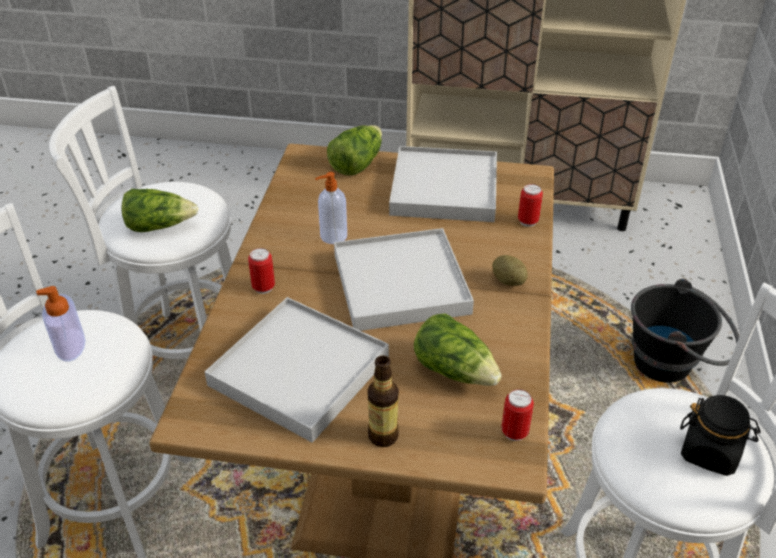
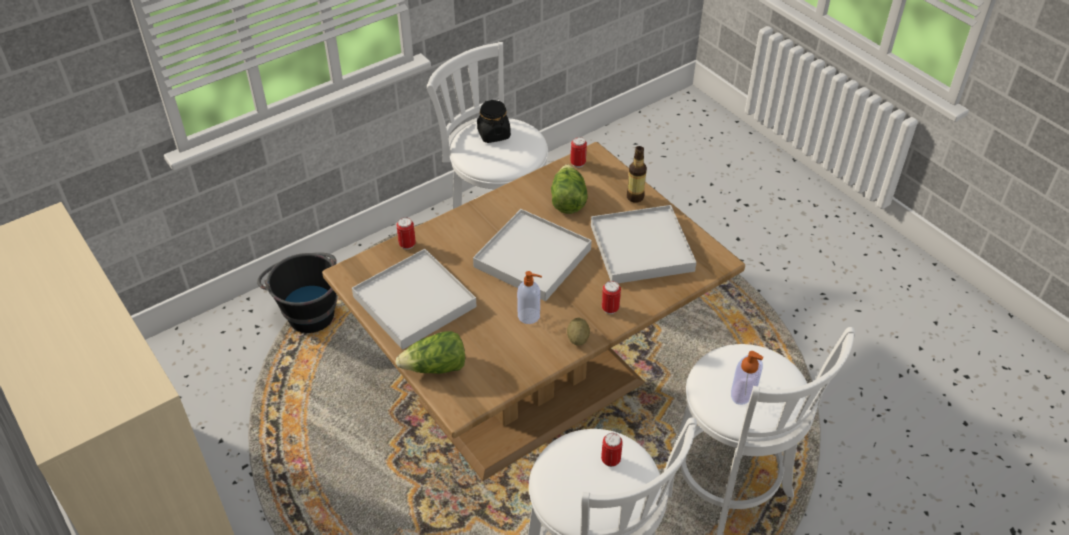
camera: 135 degrees left, 5 degrees up
(159, 226) = (610, 460): lettuce -> can
(508, 281) = (476, 221): potato -> potato (578, 338)

